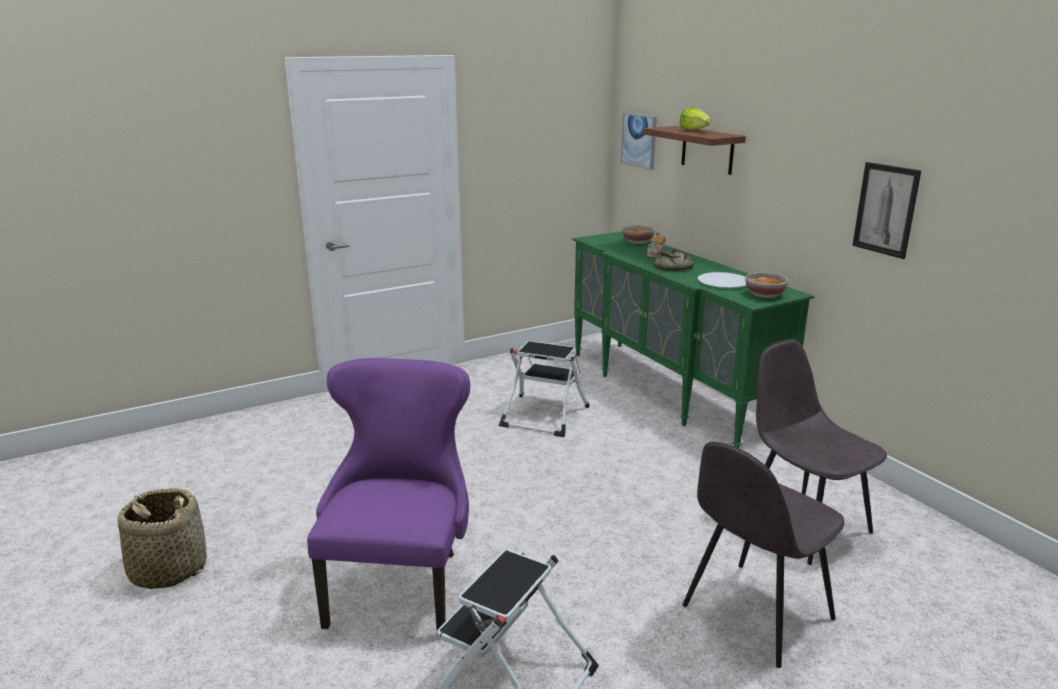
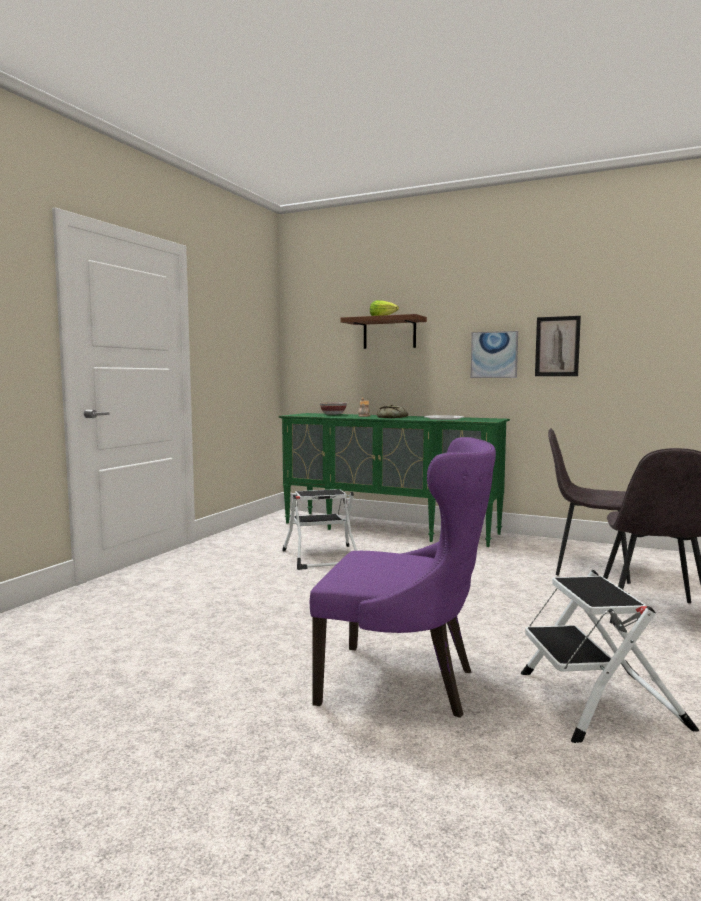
camera: 35 degrees left, 15 degrees down
(168, 569) = (118, 767): basket -> none
(401, 585) = (404, 683): purple chair -> purple chair turned 135 degrees clockwise
(639, 140) = (315, 337): picture -> picture (494, 354)
(765, 295) = (484, 419): bowl -> none

